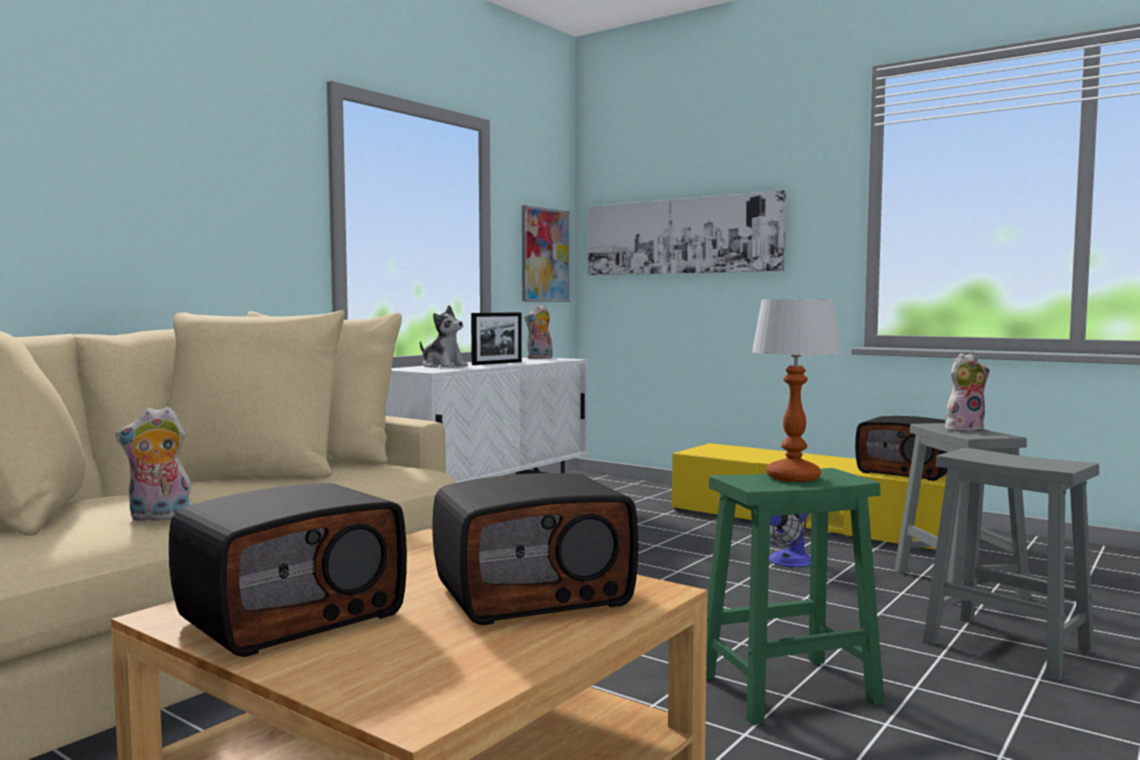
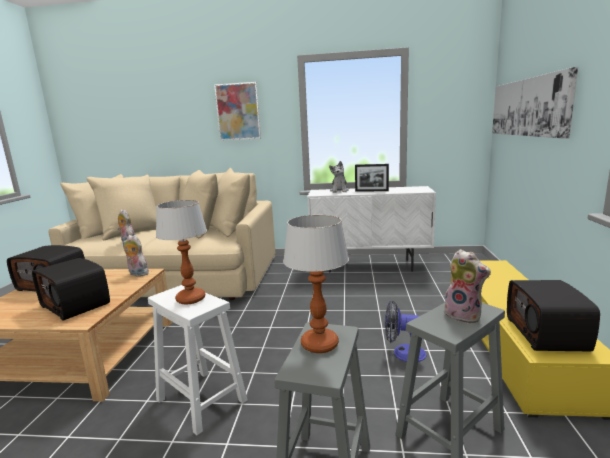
camera: 60 degrees right, 10 degrees up
(540, 358) = (417, 188): plush toy -> plush toy (137, 274)
(545, 255) = (458, 122): picture -> picture (238, 111)
(790, 688) = (202, 401): green stool -> white stool
(1000, 458) = (319, 344): none -> table lamp

